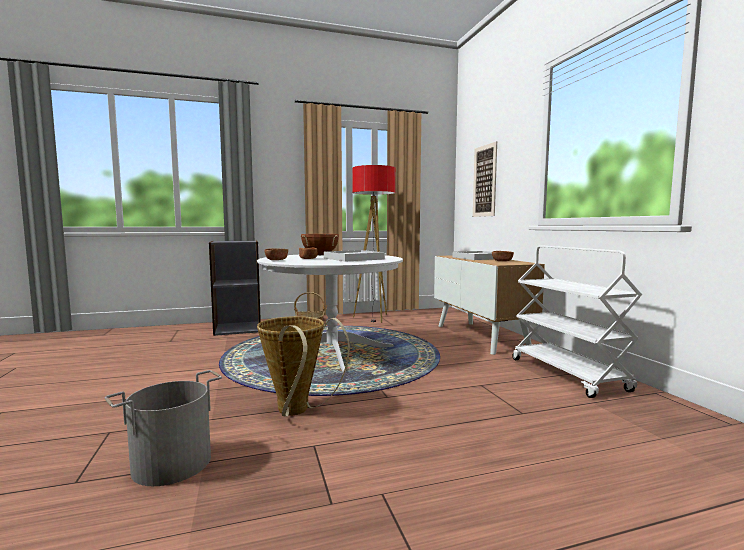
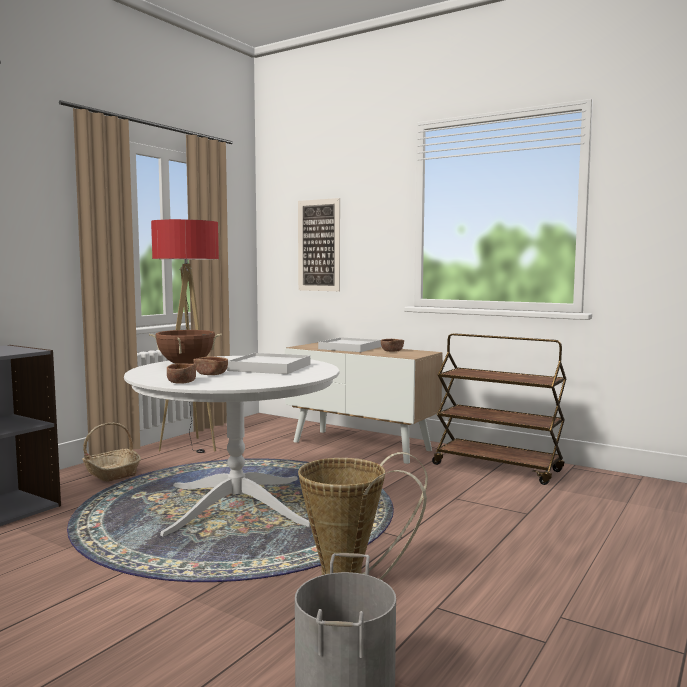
camera: 40 degrees left, 0 degrees up
(568, 375) = (498, 468): white cart -> brown cart

